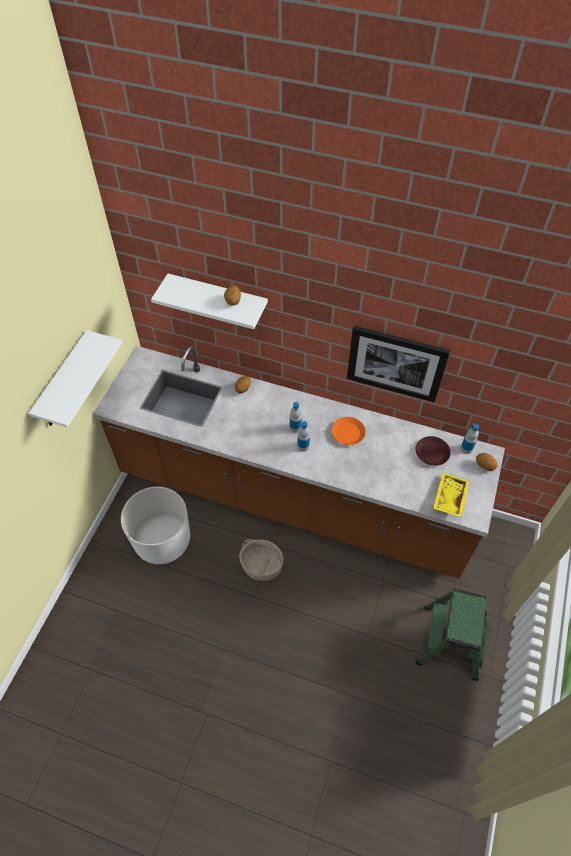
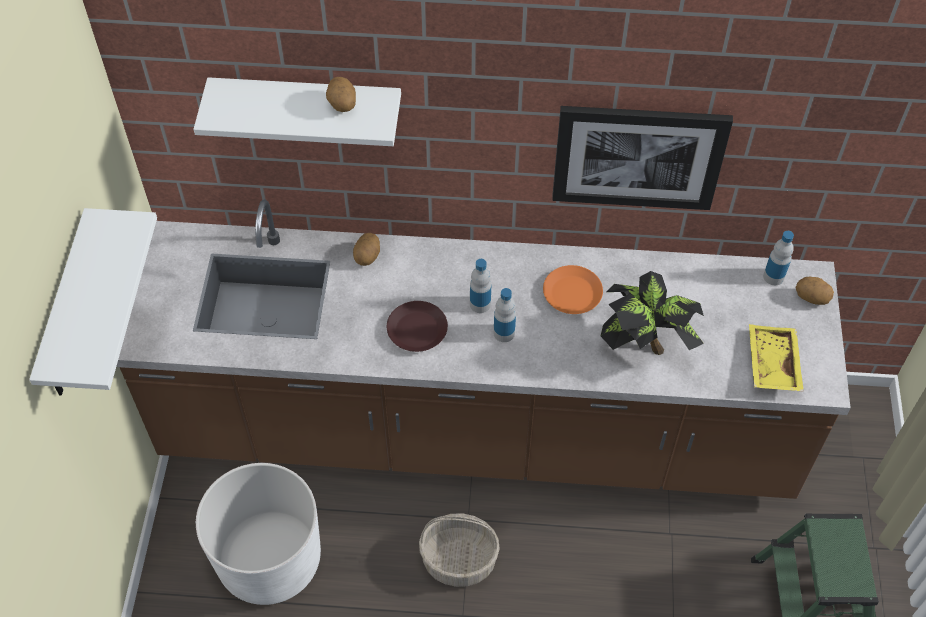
camera: 15 degrees left, 0 degrees up
(380, 470) = (645, 344): none -> potted plant
(432, 453) = (721, 297): brown plate -> brown plate (417, 330)

